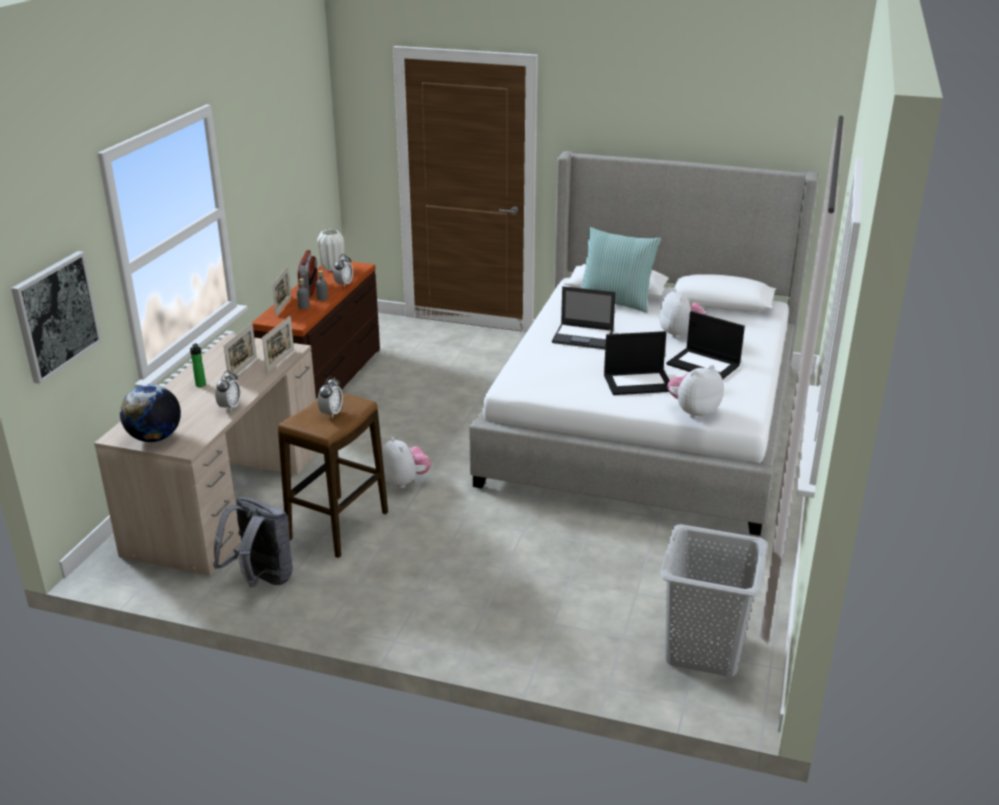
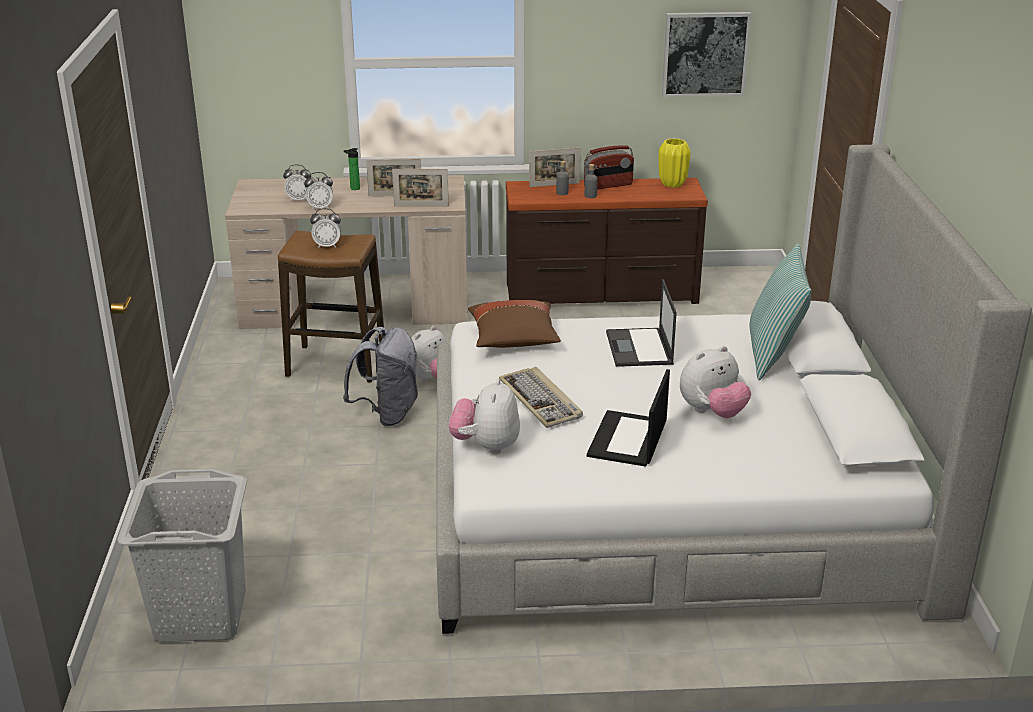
camera: 70 degrees right, 0 degrees up
(55, 315) = (249, 66): picture -> picture (705, 54)
(155, 438) = (254, 195): globe -> none
(261, 580) = (240, 351): grey backpack -> grey backpack (387, 414)
(332, 268) = (672, 184): white vase -> yellow vase
(344, 284) = (636, 197): alarm clock -> alarm clock (299, 199)
(542, 375) = (514, 340): none -> brown pillow
(639, 382) = (541, 400): laptop -> keyboard
(693, 411) = (486, 446): plush toy -> plush toy turned 120 degrees counterclockwise

